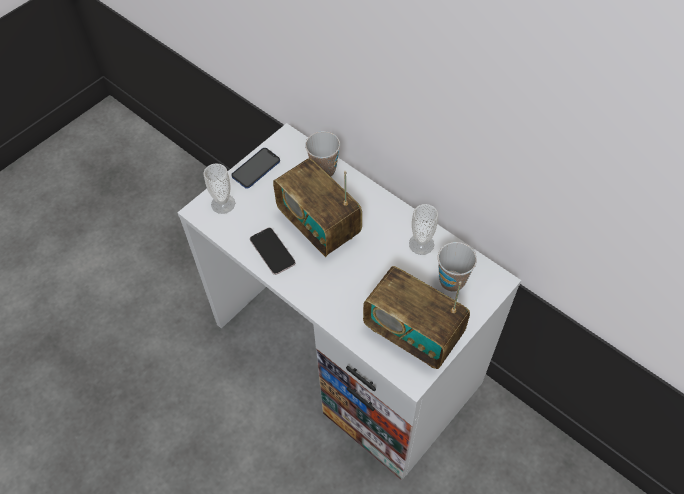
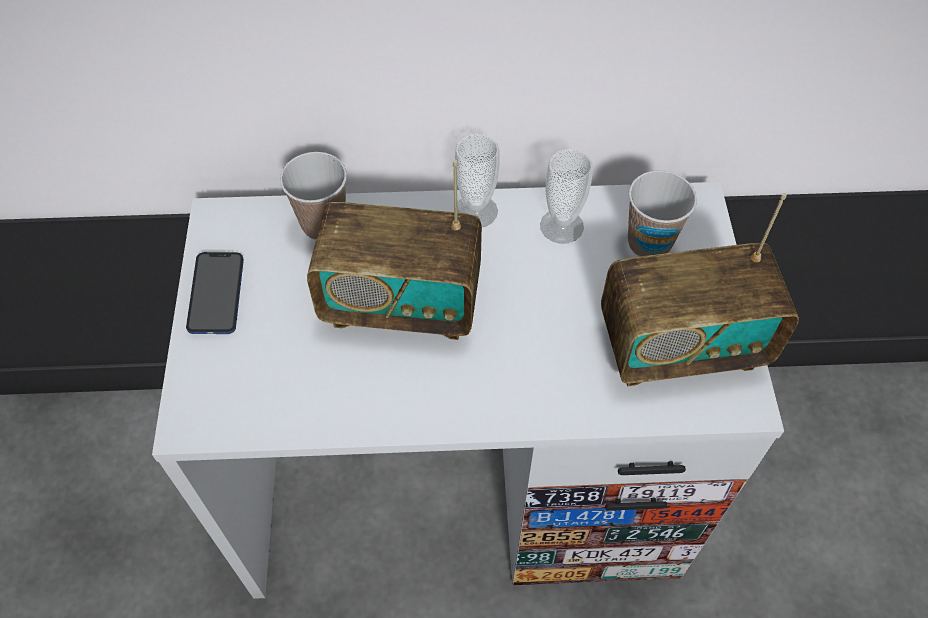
camera: 45 degrees left, 0 degrees up
(223, 204) = (218, 383): cup -> cup (476, 211)
(272, 251) = (374, 392): phone -> none

